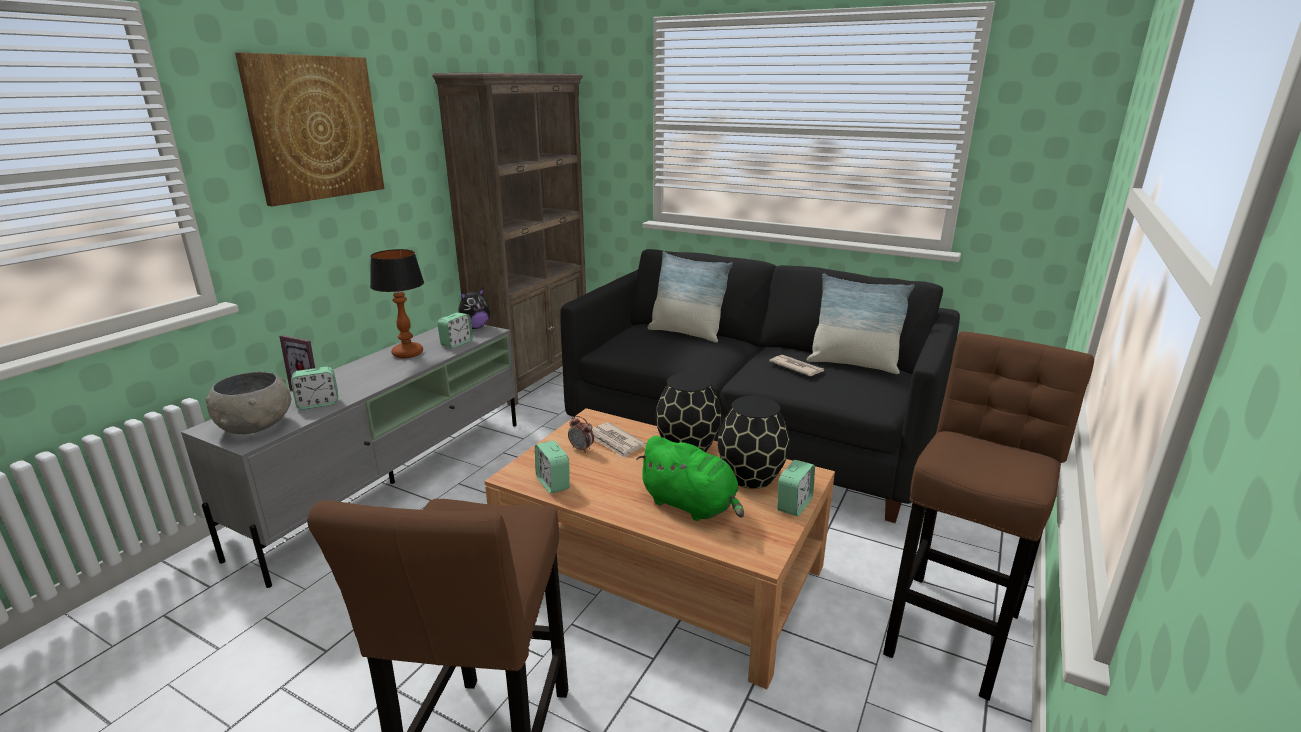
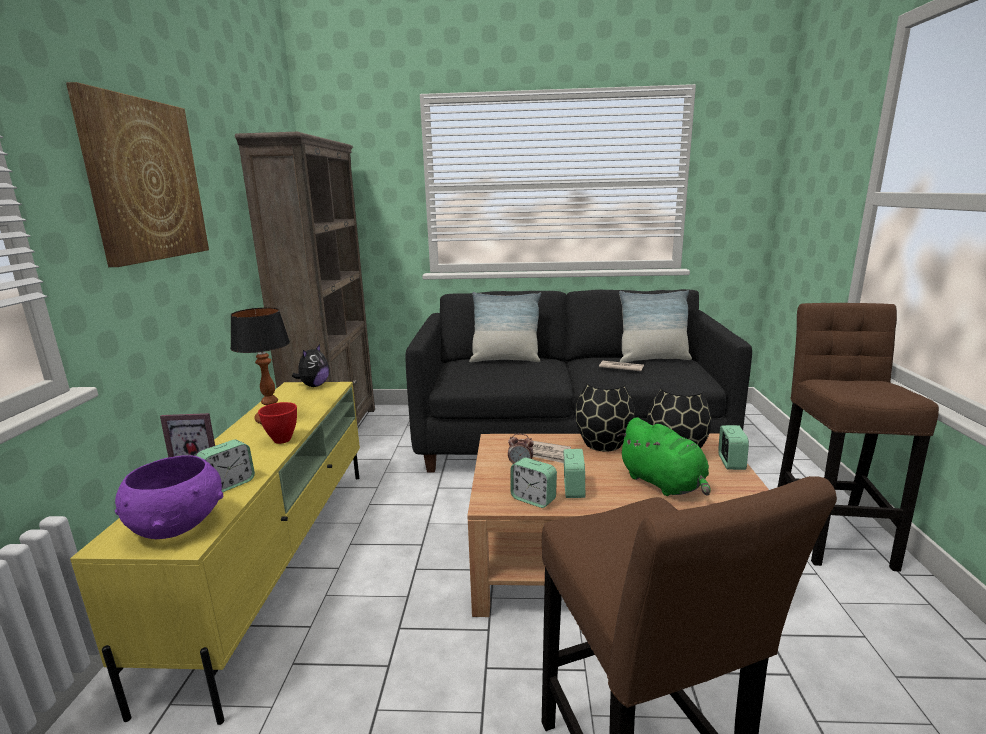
camera: 25 degrees left, 5 degrees down
(256, 427) = (178, 526): grey bowl -> purple bowl
(392, 374) = (281, 440): none -> red bowl
(394, 481) = (277, 562): grey tv stand -> yellow tv stand
(457, 343) = (314, 401): alarm clock -> alarm clock (573, 489)
(691, 505) = (664, 484): green plush toy -> green plush toy turned 45 degrees clockwise

